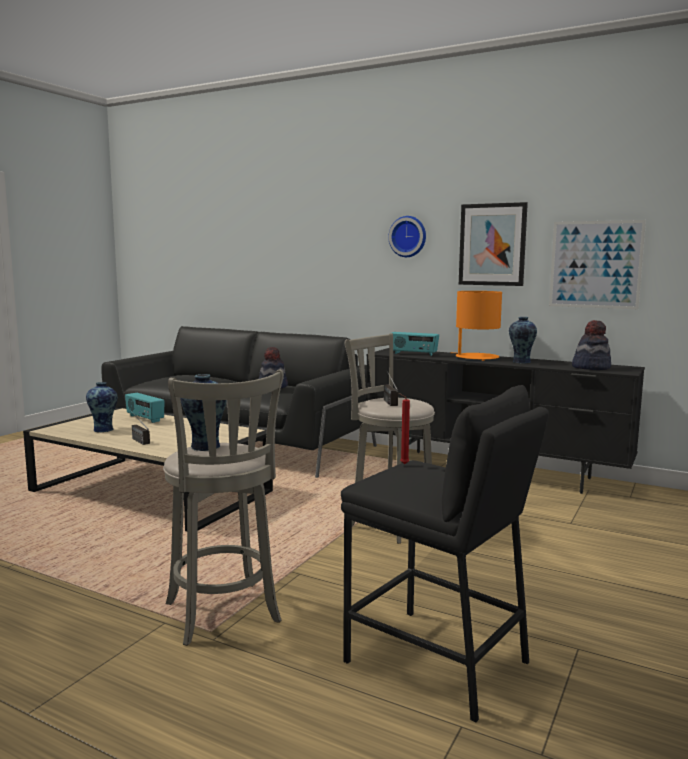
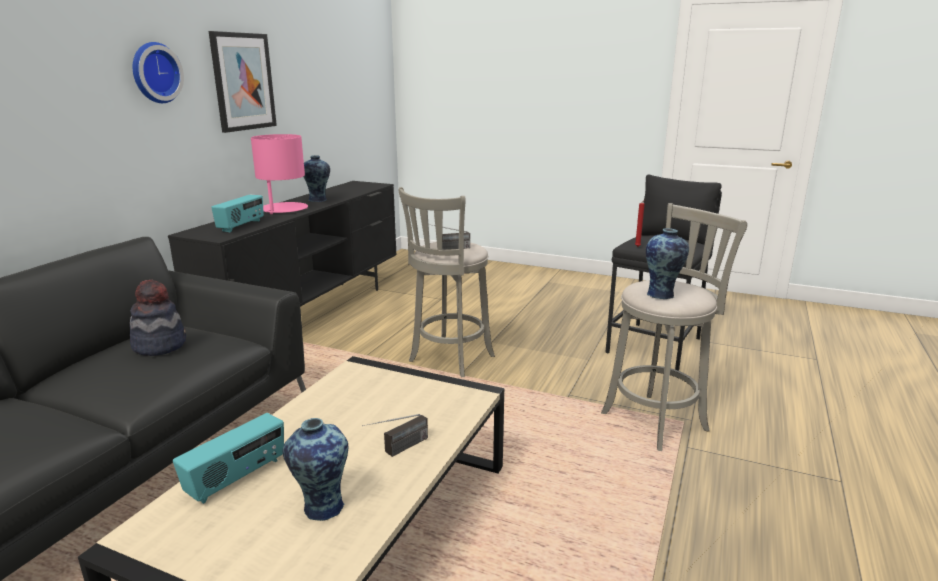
camera: 95 degrees left, 10 degrees up
(476, 357) = (283, 209): orange table lamp -> pink table lamp
(591, 367) = (355, 189): hat -> none
(595, 264) = (314, 98): picture -> none

